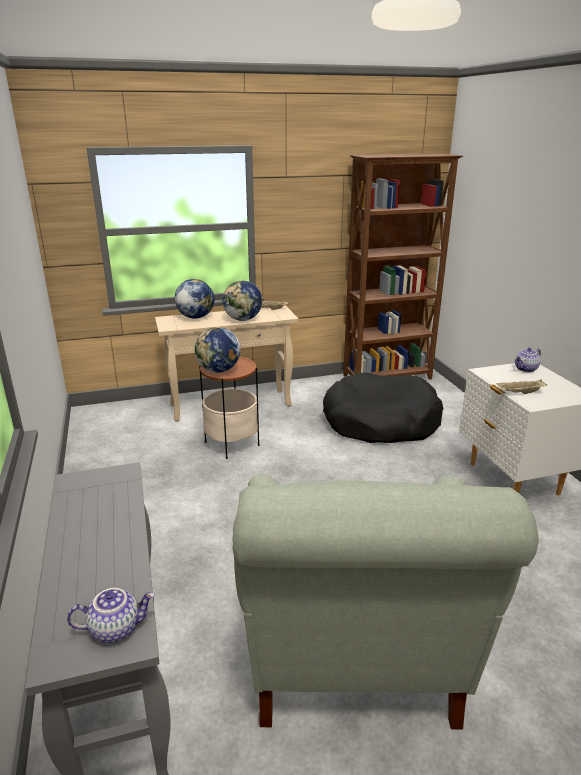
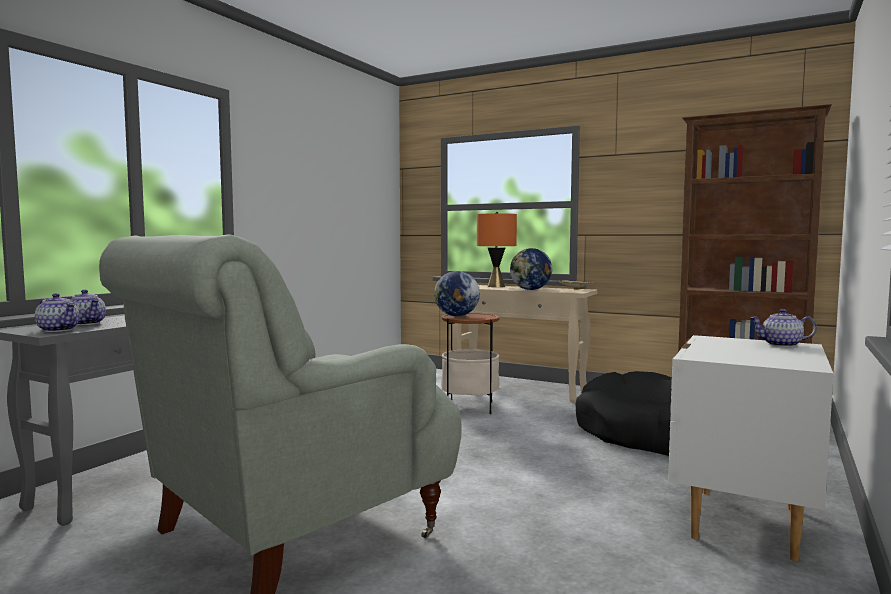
camera: 45 degrees right, 20 degrees down
(84, 593) = (87, 323): none -> teapot
(195, 317) = (496, 286): globe -> orange table lamp
(520, 393) = (706, 350): beige tray -> none

